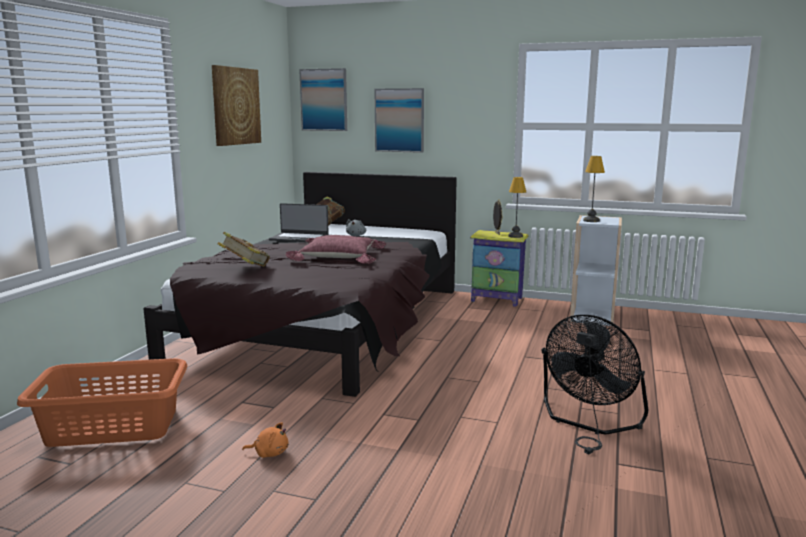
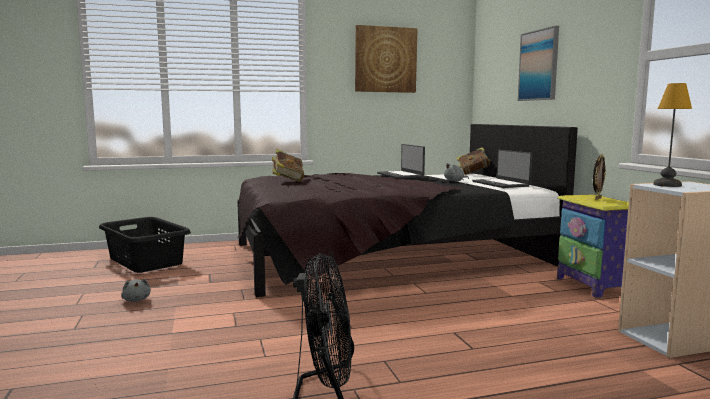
camera: 55 degrees right, 5 degrees down
(112, 426) = (146, 261): orange laundry basket -> black laundry basket
(269, 453) = (136, 300): orange plush toy -> grey plush toy
(324, 100) = (492, 53): picture -> none
(338, 255) = (368, 185): red pillow -> none
(395, 231) = (501, 184): none -> laptop
(515, 236) = (610, 203): table lamp -> none

